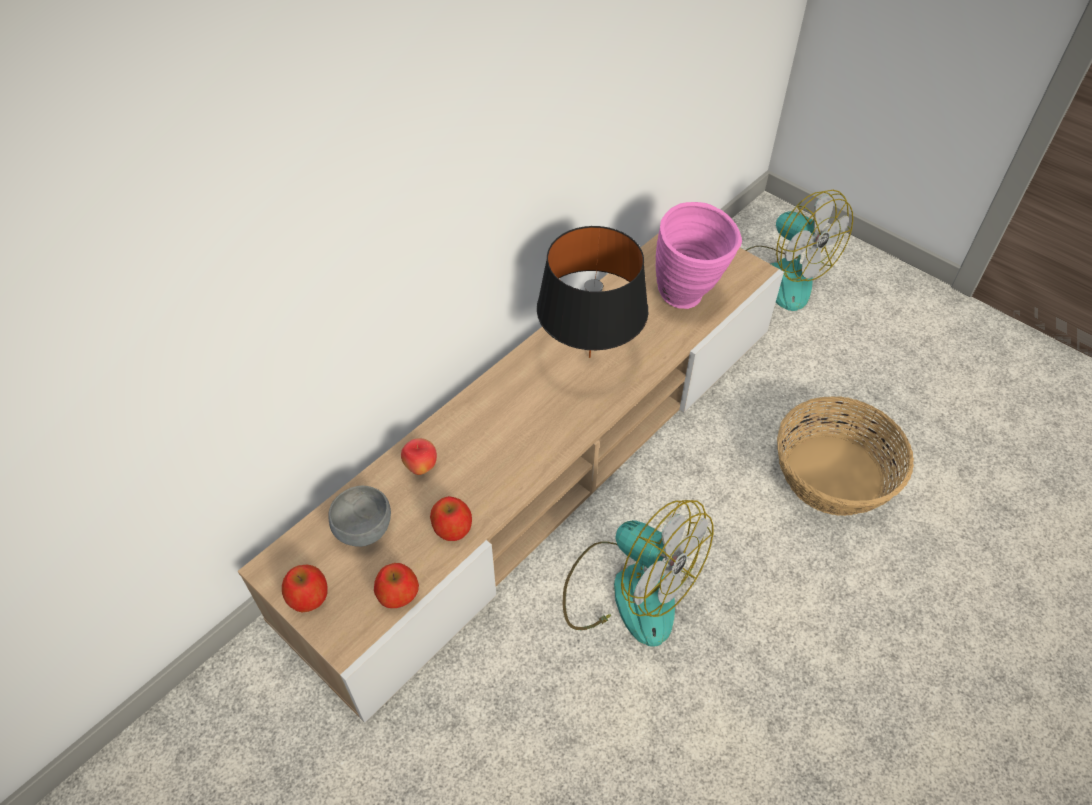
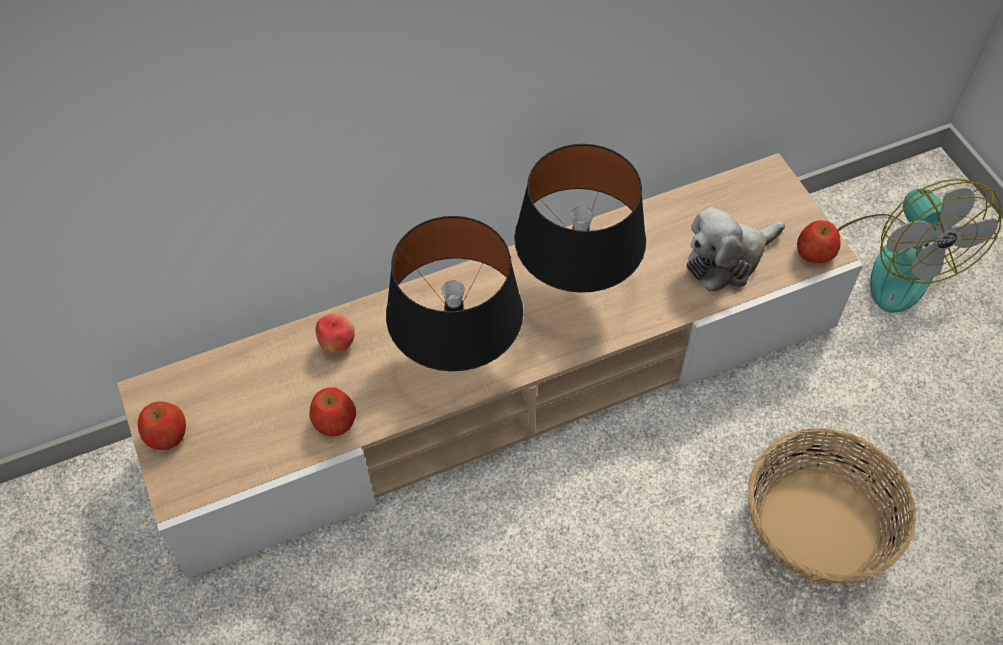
camera: 25 degrees right, 5 degrees up
(363, 529) = (249, 387): grey bowl -> none
(397, 594) = (248, 467): apple -> apple (814, 253)
(527, 442) = (457, 359): none -> black table lamp
(629, 590) = (515, 558): fan -> none
(689, 298) = (728, 259): pink vase -> plush toy

